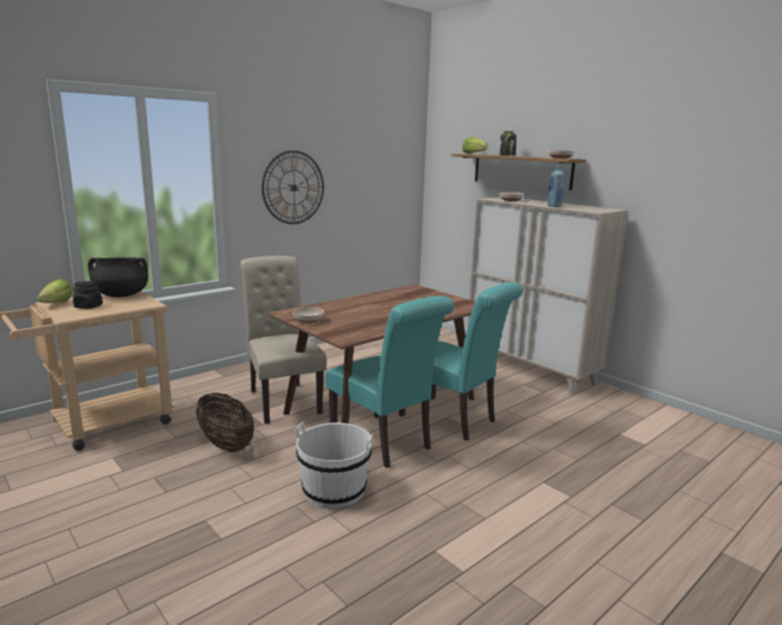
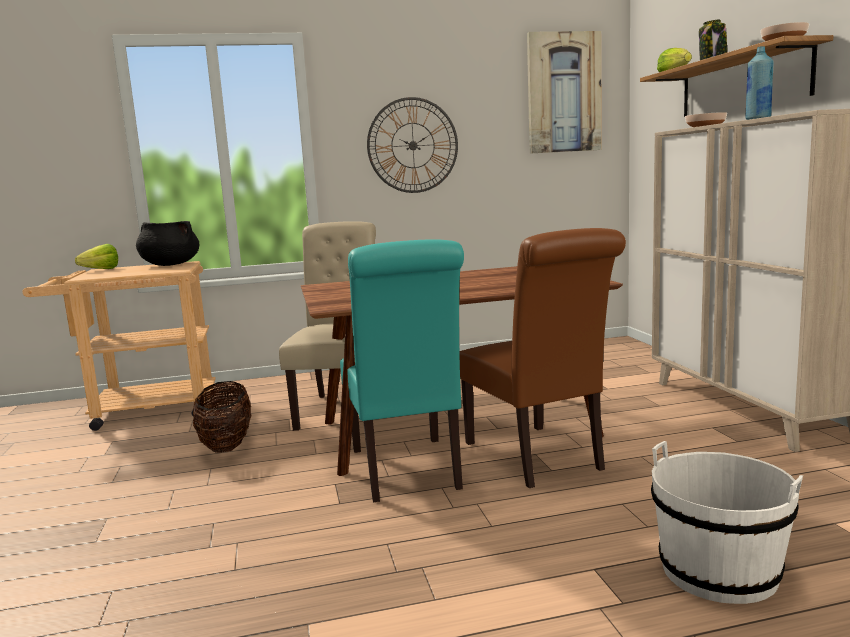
camera: 30 degrees right, 5 degrees down
(88, 306) = (120, 272): black jar -> none
(308, 320) = (328, 291): bowl -> none
(334, 490) = (276, 515): white bucket -> white bucket (719, 571)
(389, 152) = (563, 93): none -> picture
(452, 420) = (538, 458): turquoise chair -> brown chair

